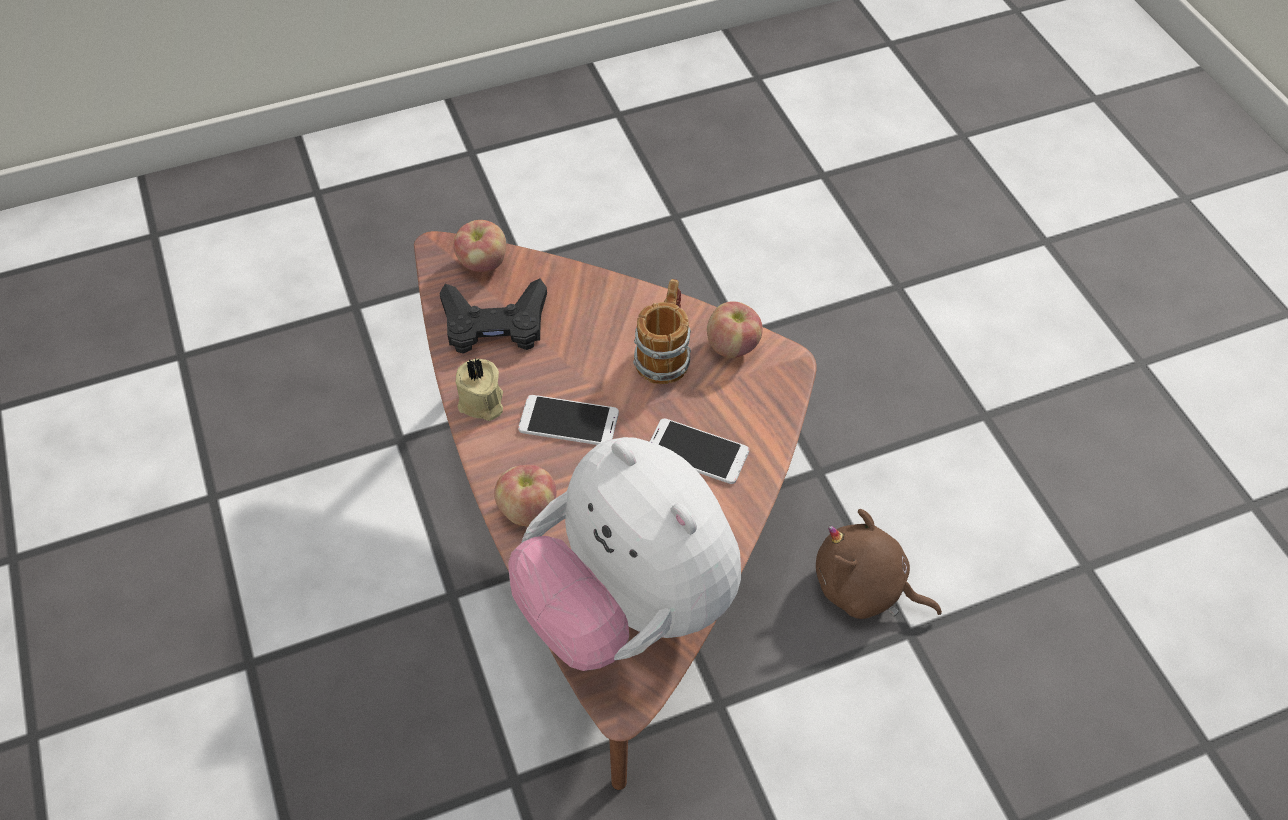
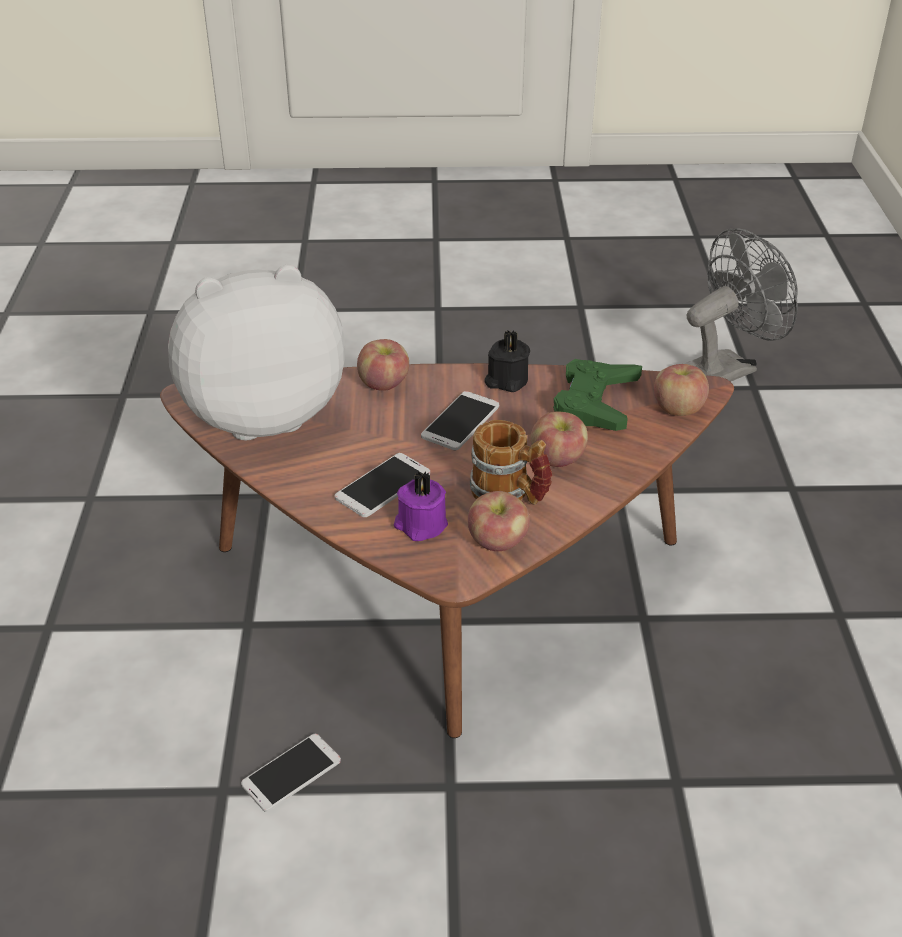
camera: 110 degrees right, 15 degrees down
(147, 384) = (725, 369): none -> grey fan
(481, 403) = (506, 380): beige candle -> black candle
(495, 324) = (595, 402): black game controller -> green game controller
(598, 332) = (557, 459): none -> apple
(737, 405) = (420, 525): none -> purple candle
(865, 588) = (291, 772): brown plush toy -> phone

